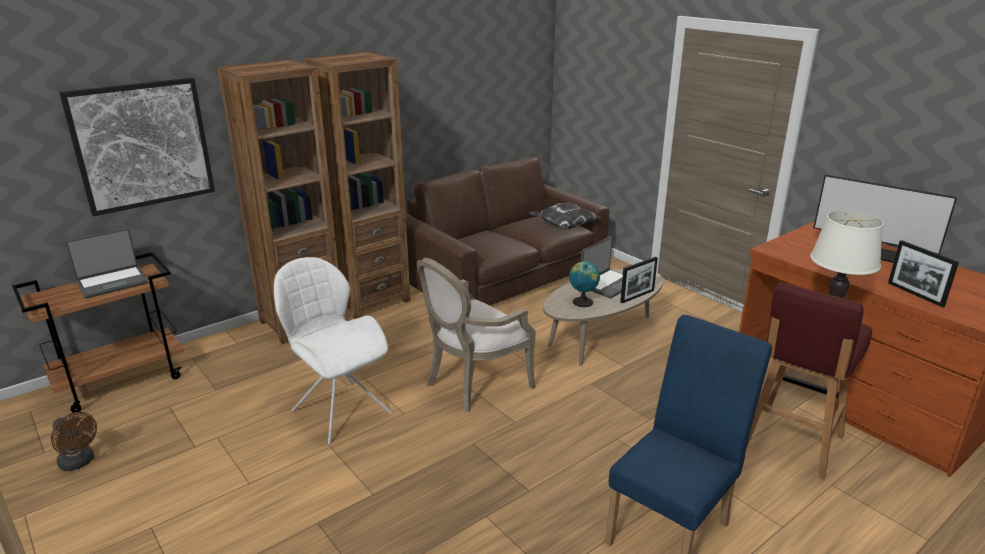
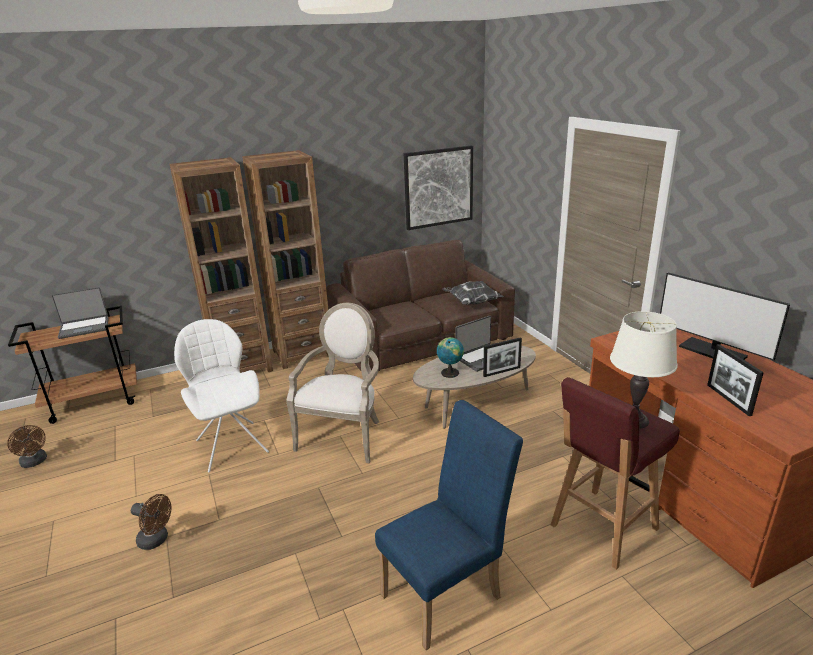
camera: 15 degrees right, 0 degrees up
(142, 145) = (112, 224): picture -> picture (438, 187)
(307, 528) = (157, 540): none -> brown fan
(472, 384) = (345, 435): armchair -> armchair turned 135 degrees clockwise

